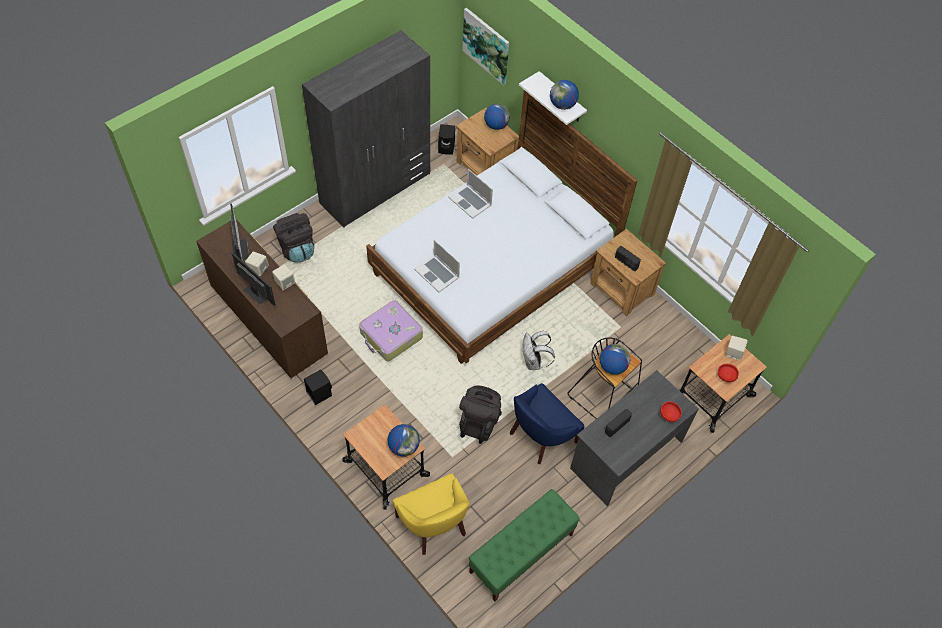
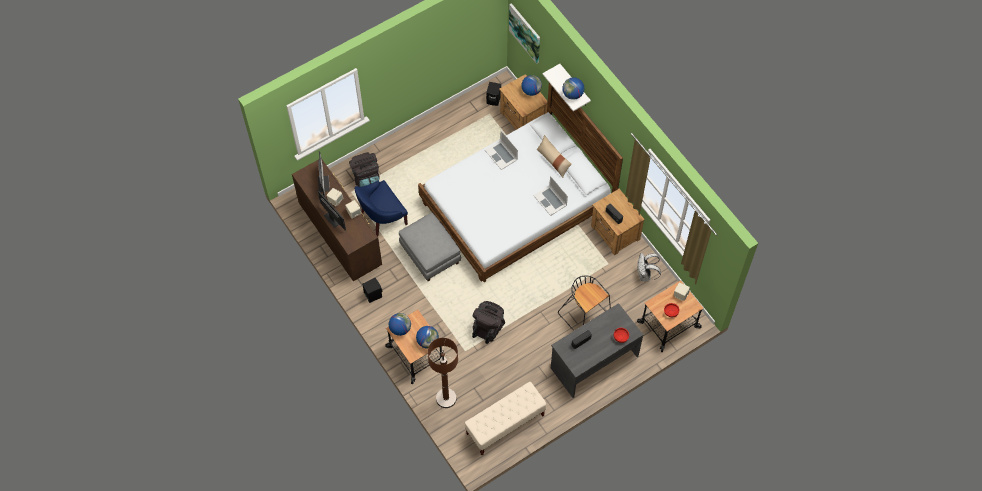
camera: 10 degrees right, 5 degrees up
(376, 188) = (432, 131): grey wardrobe -> none
(391, 336) = (431, 255): suitcase -> grey ottoman
(434, 525) = (446, 398): yellow armchair -> brown floor lamp
(436, 273) = (468, 212): laptop -> laptop (550, 200)
(521, 553) = (505, 425): green bench -> beige bench
(533, 362) = (536, 285): white backpack -> white backpack (645, 275)
(537, 203) = (553, 161): none -> beige pillow
(540, 435) = (532, 342): blue armchair -> blue armchair (381, 217)
(612, 366) = (586, 297): globe -> globe (400, 328)

